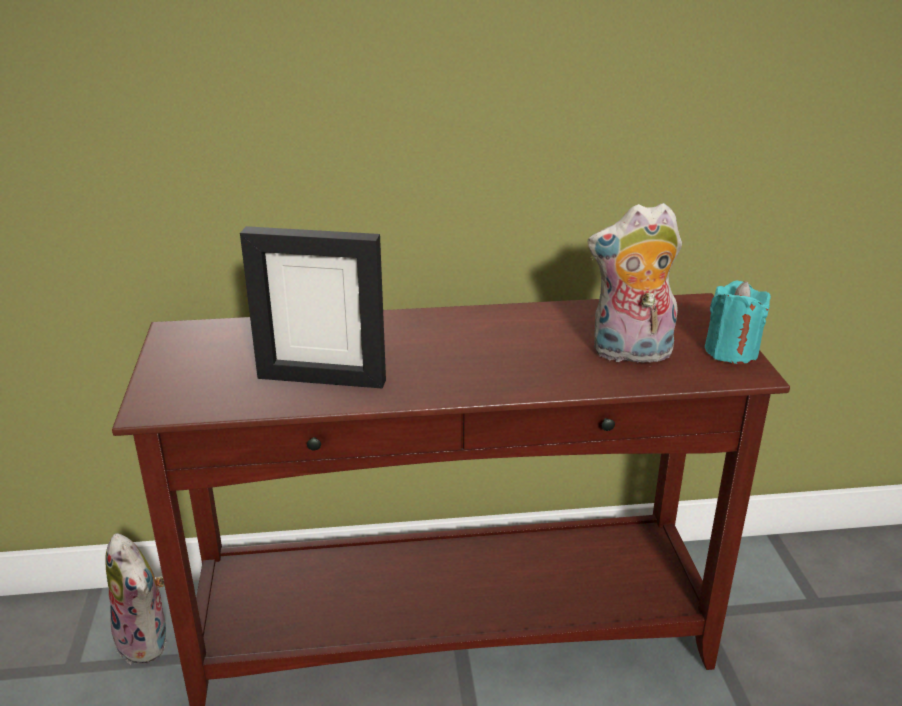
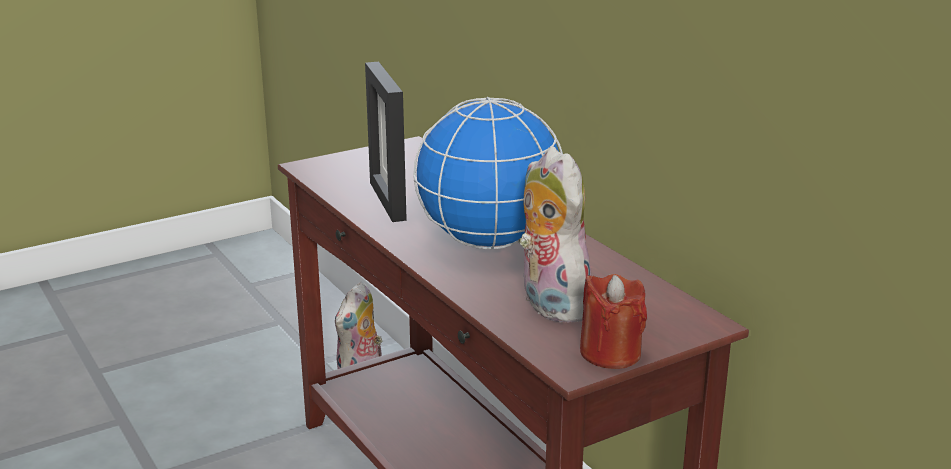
camera: 65 degrees right, 5 degrees down
(477, 349) = (489, 241): none -> globe
(731, 351) = (610, 353): turquoise candle -> red candle

